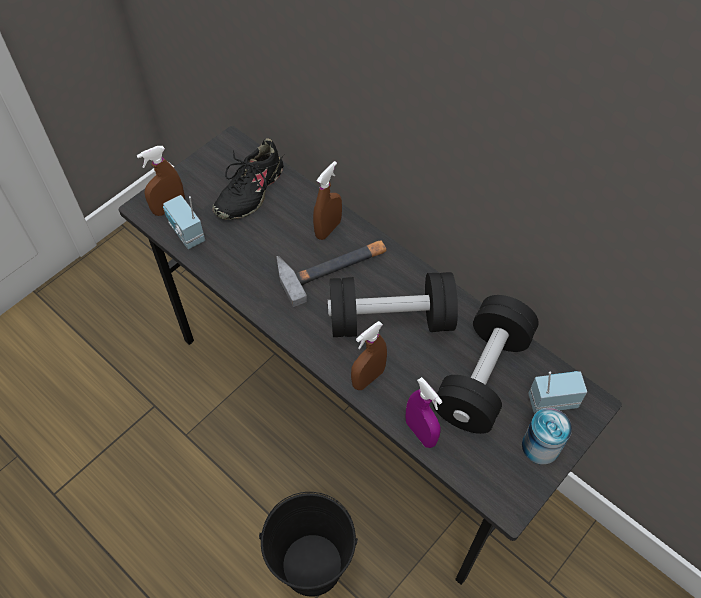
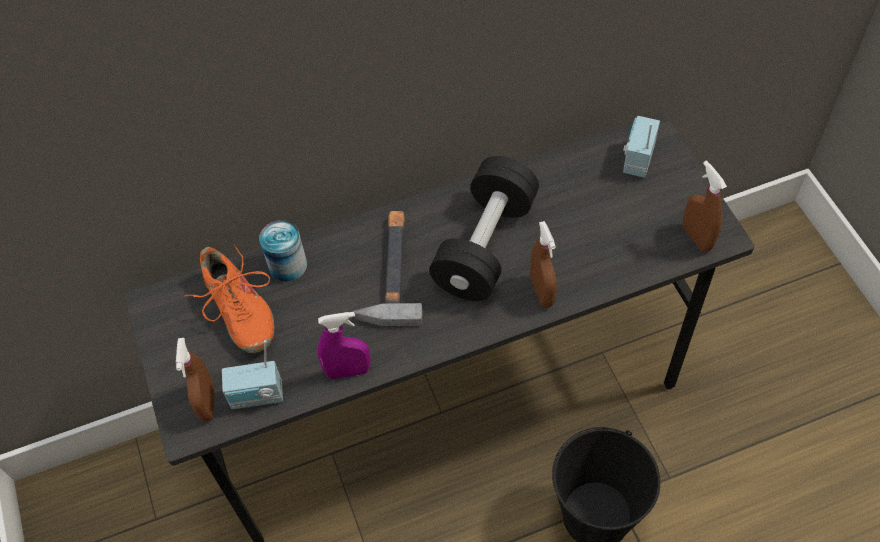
camera: 60 degrees left, 0 degrees up
(249, 191) = (238, 310): black shoe -> orange shoe
(328, 229) = (340, 255): brown spray bottle -> brown spray bottle (696, 238)
(420, 433) = (622, 273): purple spray bottle -> purple spray bottle (348, 371)
(482, 376) = (587, 199): black dumbbell -> none
(540, 446) = (678, 188): can -> can (288, 265)

